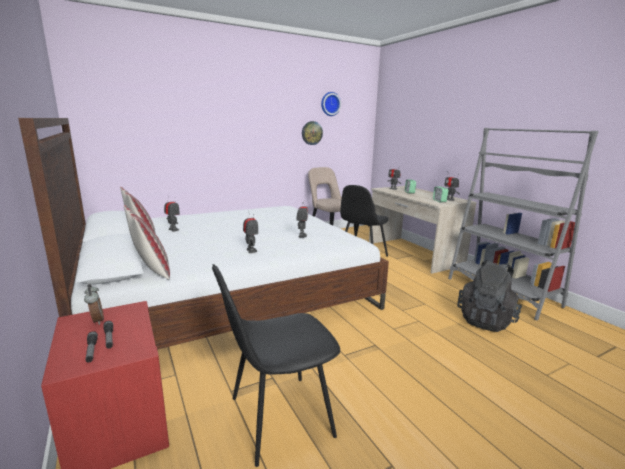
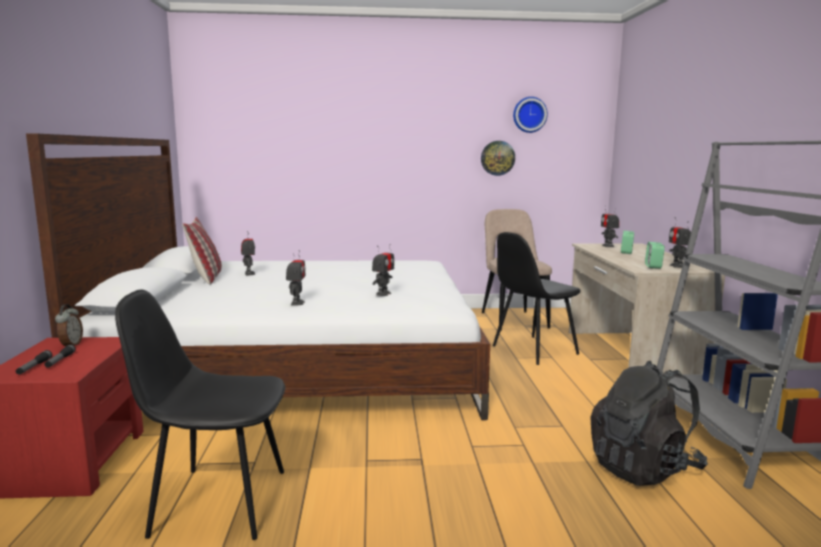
camera: 25 degrees right, 5 degrees down
(151, 270) = (167, 308): pillow -> none

